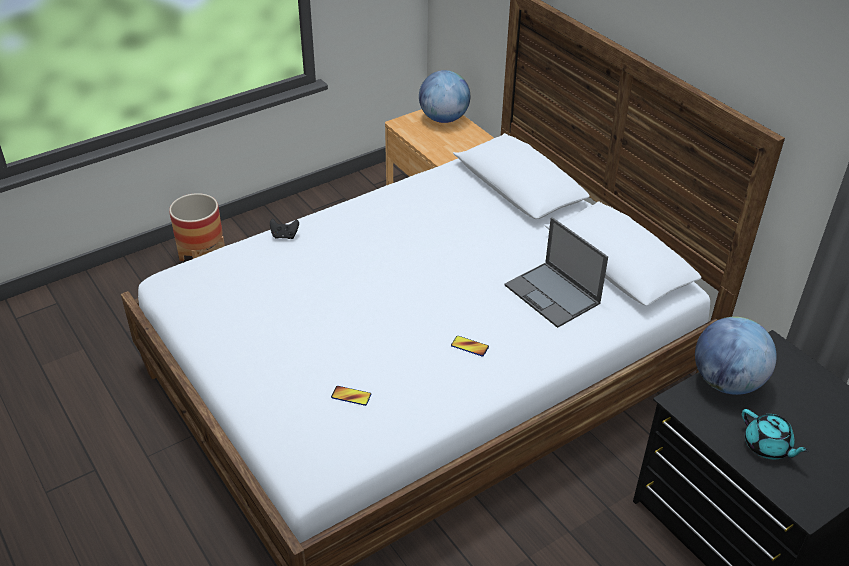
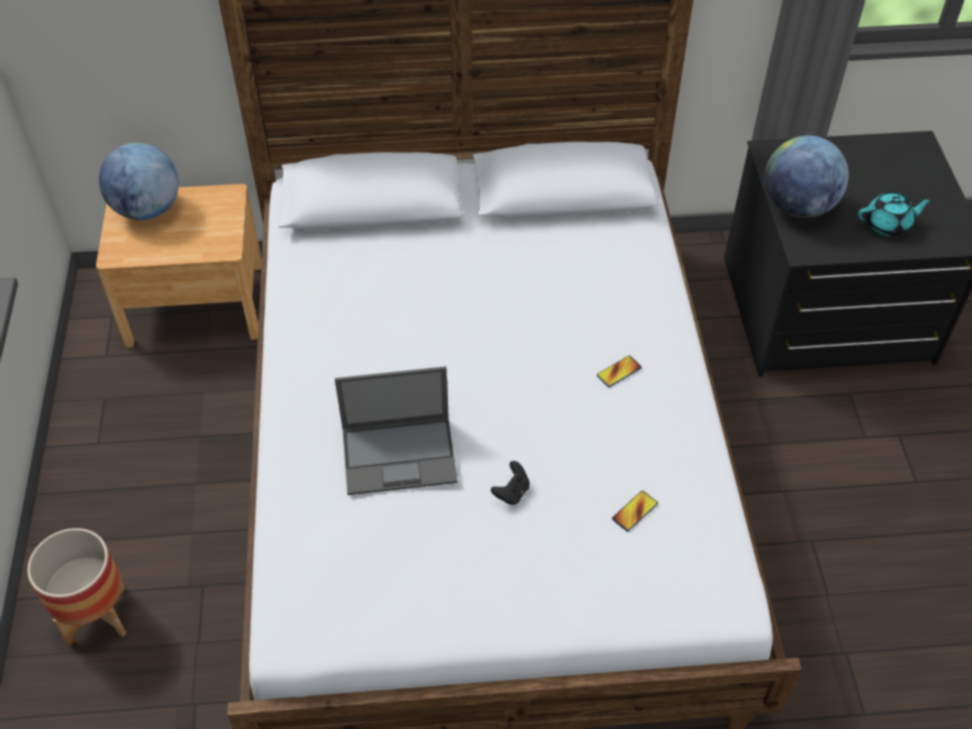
camera: 60 degrees left, 10 degrees up
(284, 236) = (296, 464): black game controller -> black game controller (512, 492)
(553, 295) = (582, 267): laptop -> laptop (400, 454)

